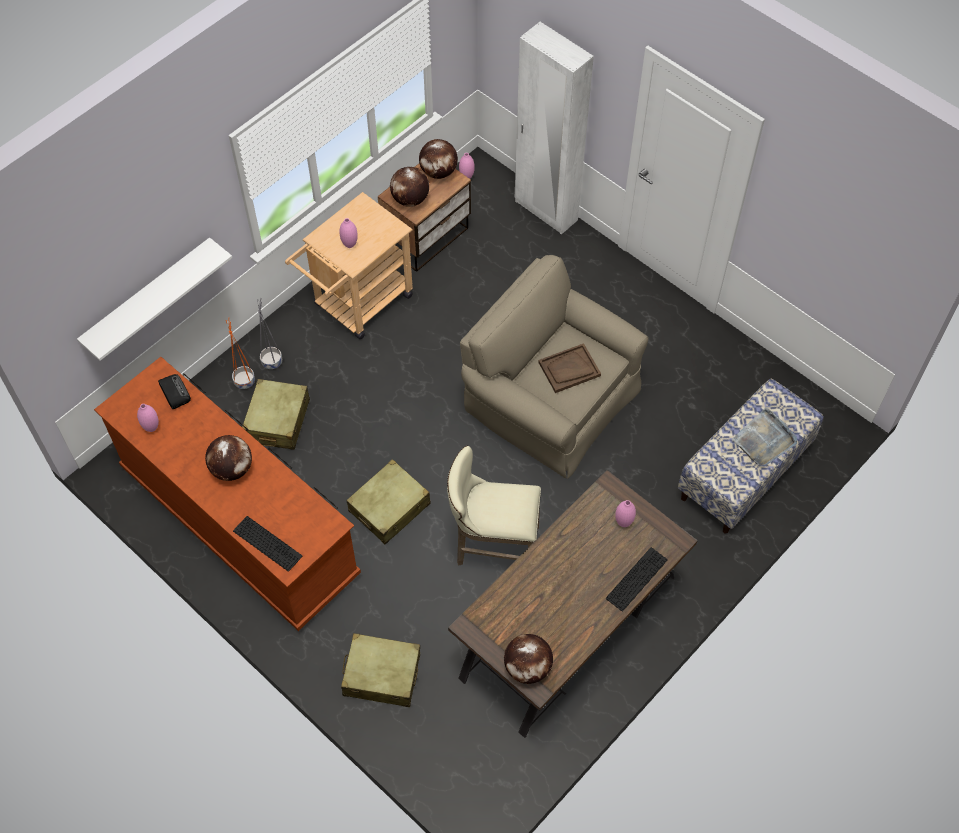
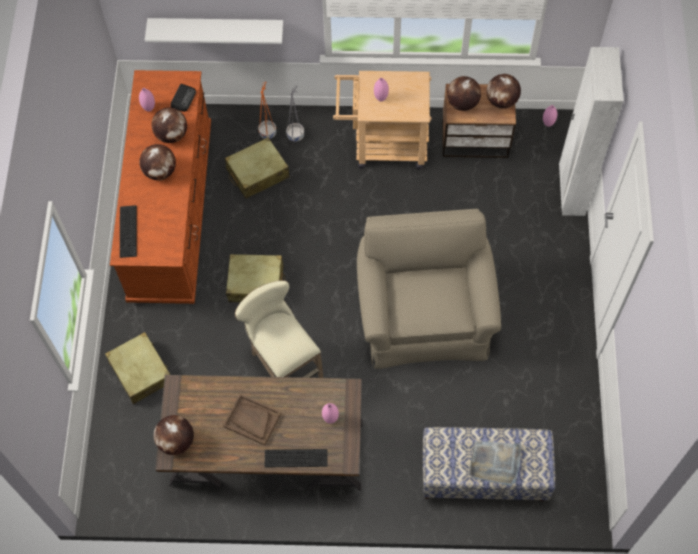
camera: 50 degrees right, 5 degrees up
(203, 430) = (172, 135): none -> globe
(569, 369) = (427, 299): brown tray -> brown tray (252, 420)

